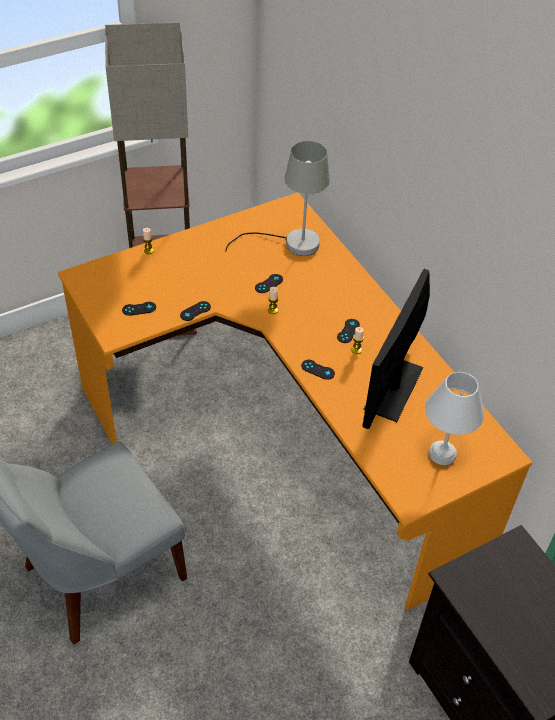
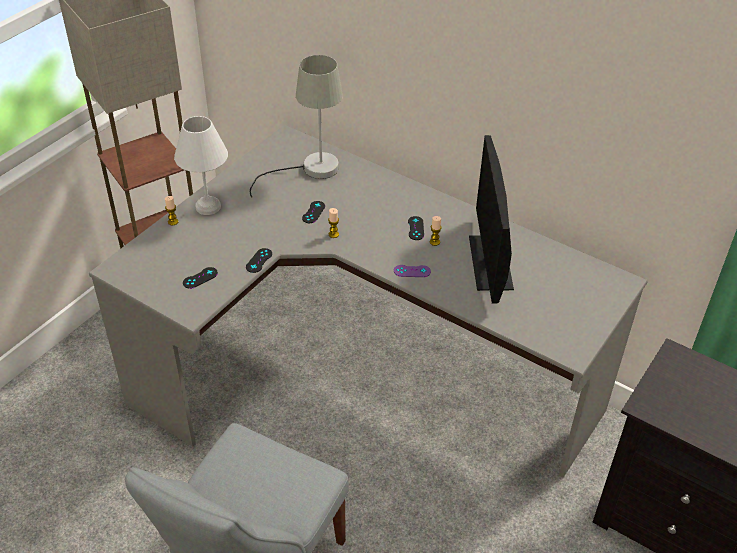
camera: 25 degrees left, 5 degrees down
(286, 439) = (360, 371): orange desk -> grey desk
(318, 369) = (412, 271): black game controller -> purple game controller
(443, 454) = (571, 302): white table lamp -> white table lamp (209, 207)

